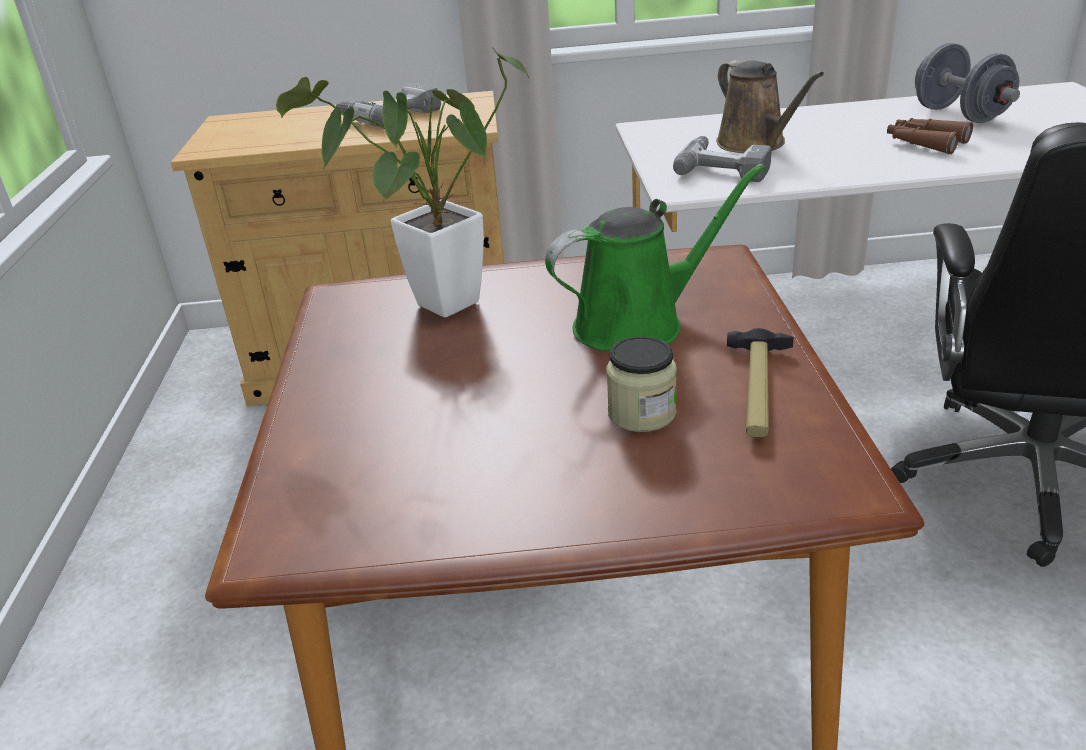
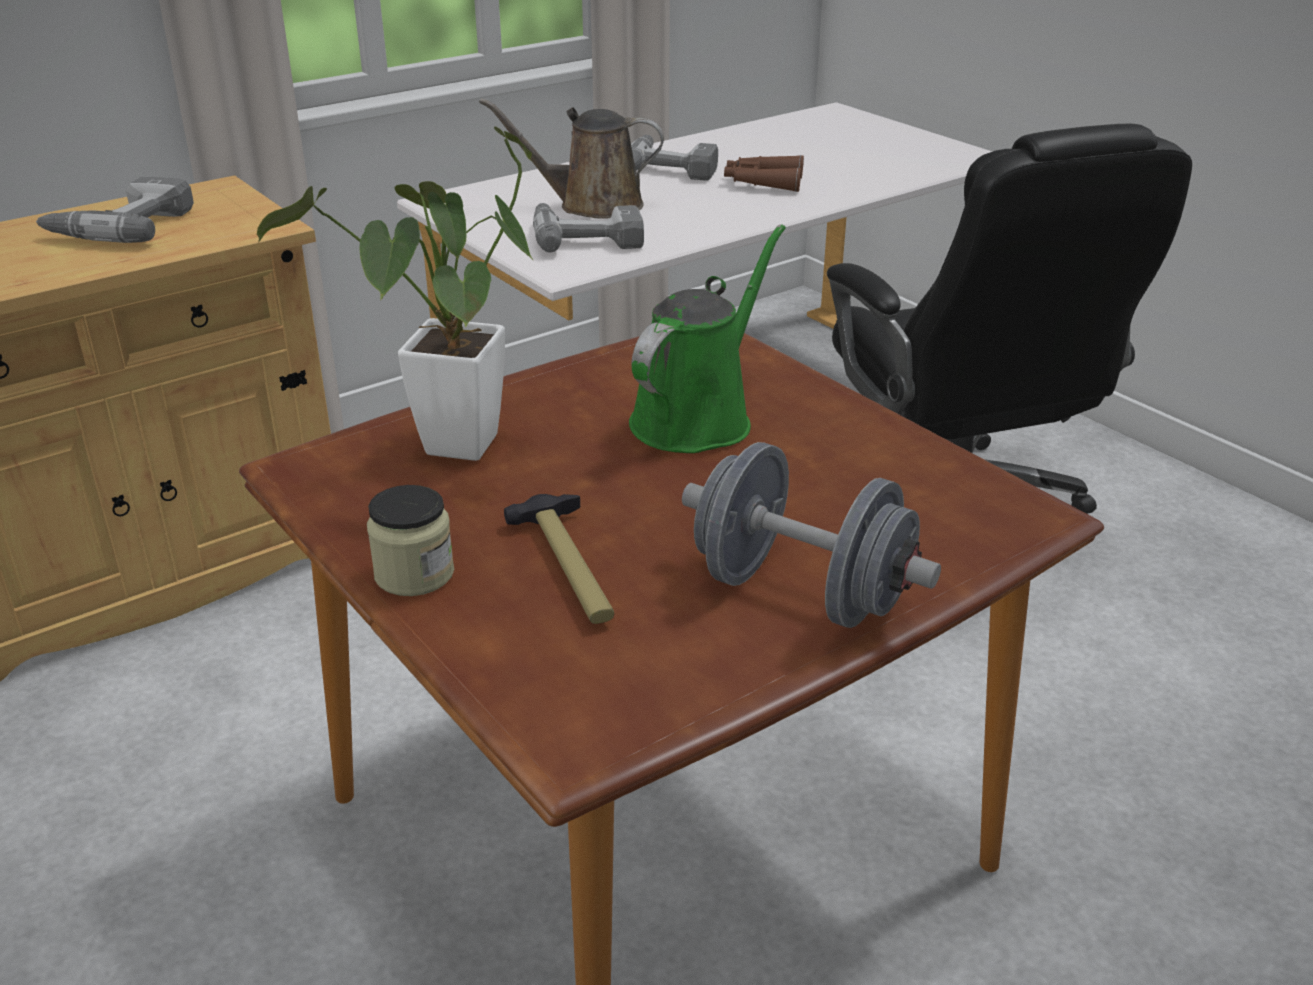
camera: 35 degrees left, 0 degrees up
(641, 413) = (797, 501): jar -> jar (414, 574)
(755, 144) = (592, 205): brown watering can -> brown watering can turned 150 degrees clockwise
(758, 390) = (876, 453): hammer -> hammer (570, 568)
(855, 121) = (672, 166): none -> power drill
(959, 115) = (767, 148): grey dumbbell -> grey dumbbell (801, 593)

